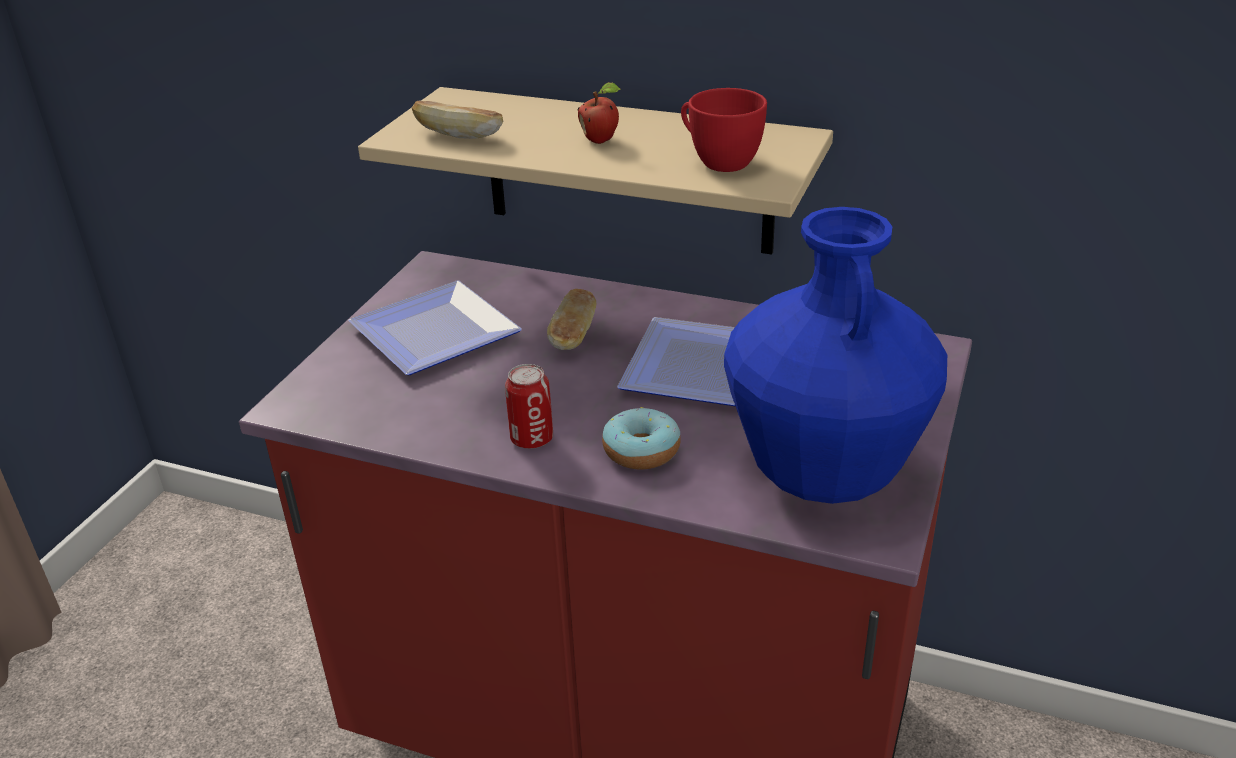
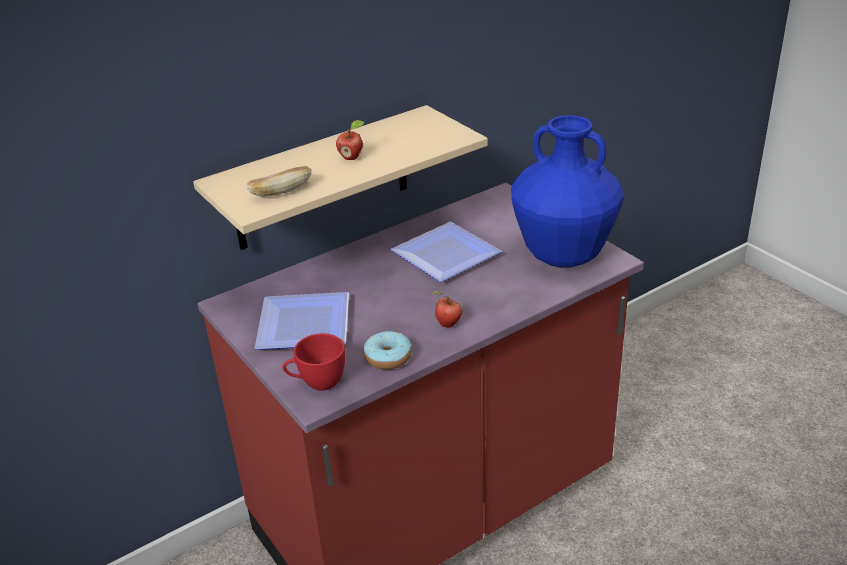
camera: 55 degrees left, 0 degrees up
(532, 439) = (447, 324): can -> apple
(573, 336) = (368, 281): bread -> none
(641, 451) = (493, 296): donut -> donut (388, 357)
(718, 161) = (421, 138): red cup -> red cup (317, 383)

